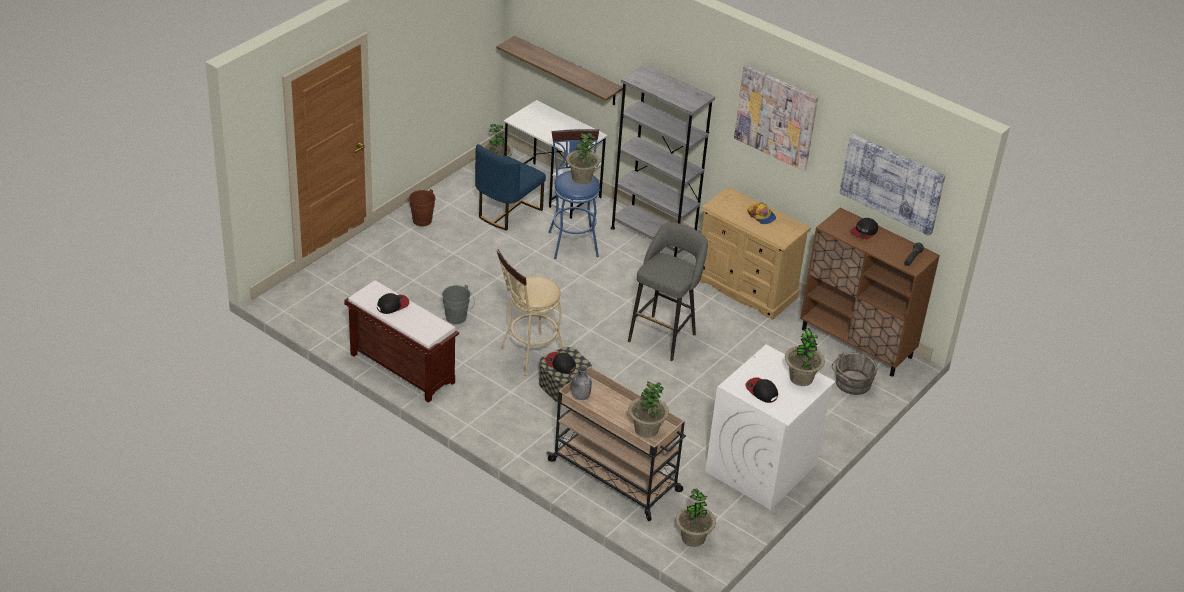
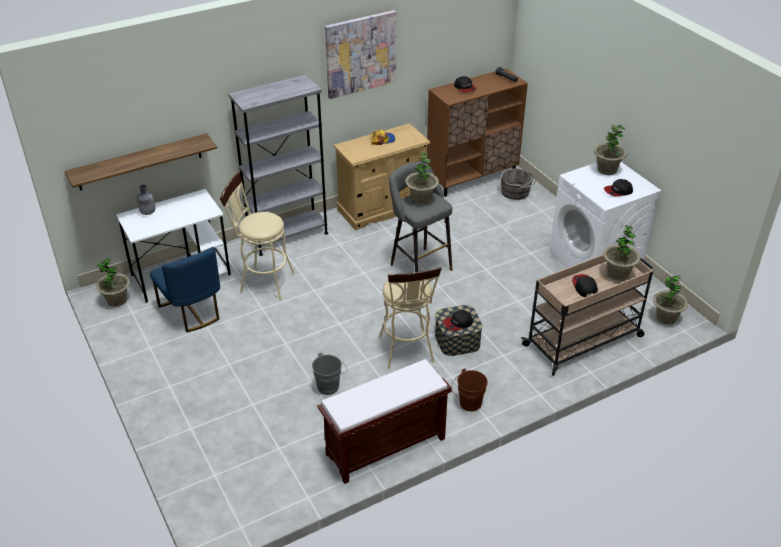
camera: 65 degrees left, 0 degrees up
(393, 305) = (371, 396): cap -> cap (584, 287)
(420, 219) = (159, 374): brown bucket -> brown bucket (468, 404)
(572, 241) = (262, 282): blue stool -> beige stool
(580, 396) = (564, 300): grey bottle -> grey bottle (148, 213)
(581, 178) = (259, 218): potted plant -> potted plant (421, 199)
(892, 183) = (463, 39): picture -> none

